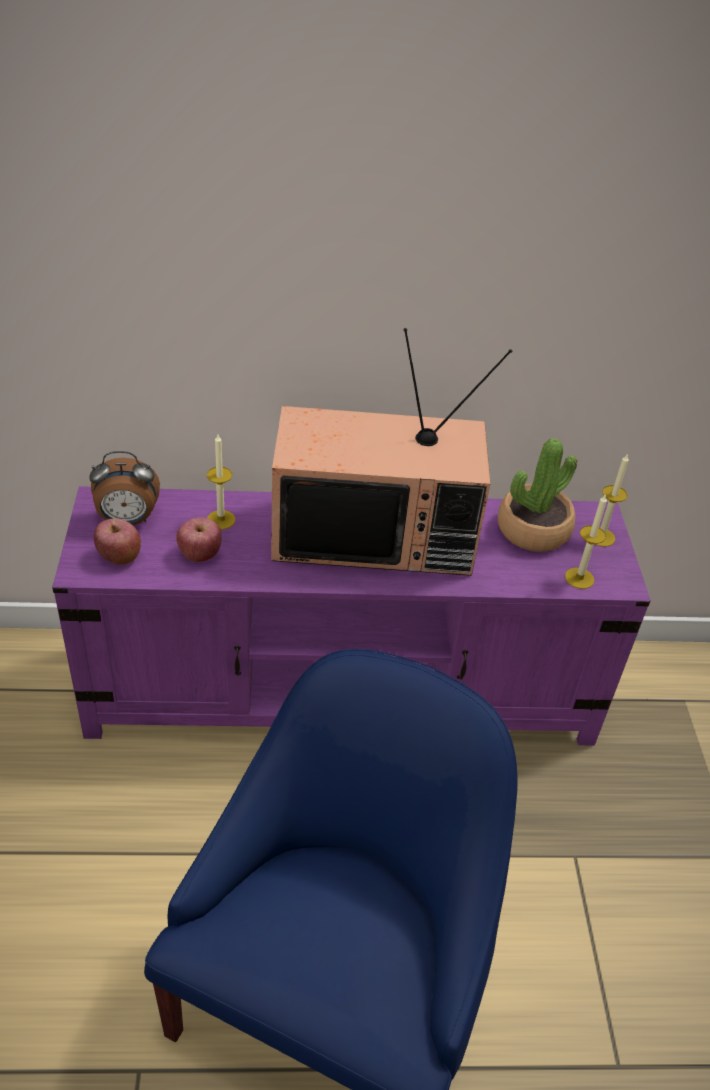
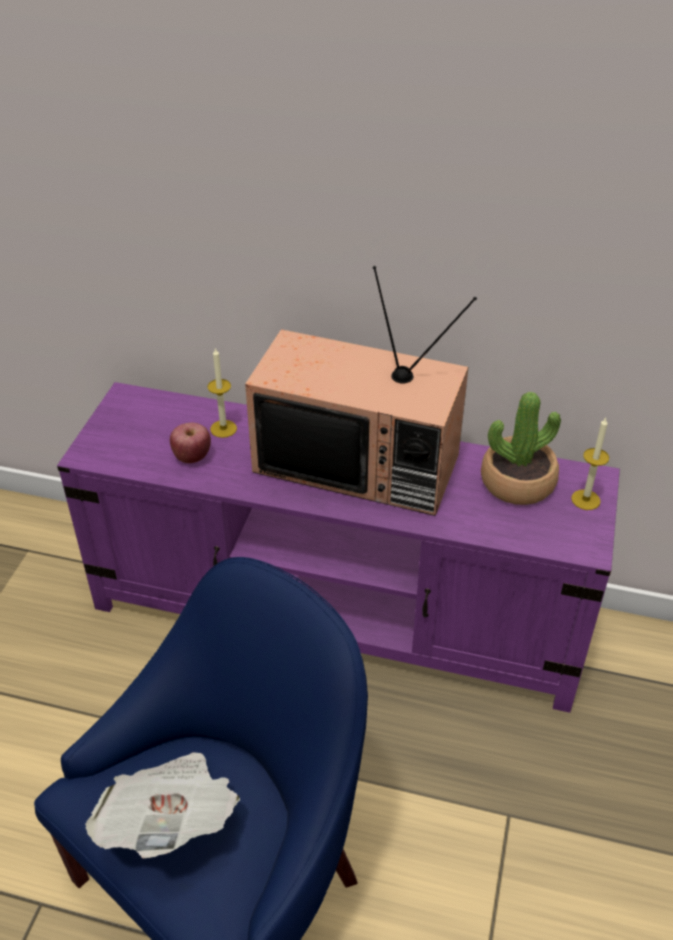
camera: 20 degrees right, 0 degrees up
(119, 556) = (122, 448): apple -> none
(127, 520) = (142, 417): alarm clock -> none
(311, 942) = (170, 820): none -> newspaper
(579, 578) = (544, 536): candle -> none

